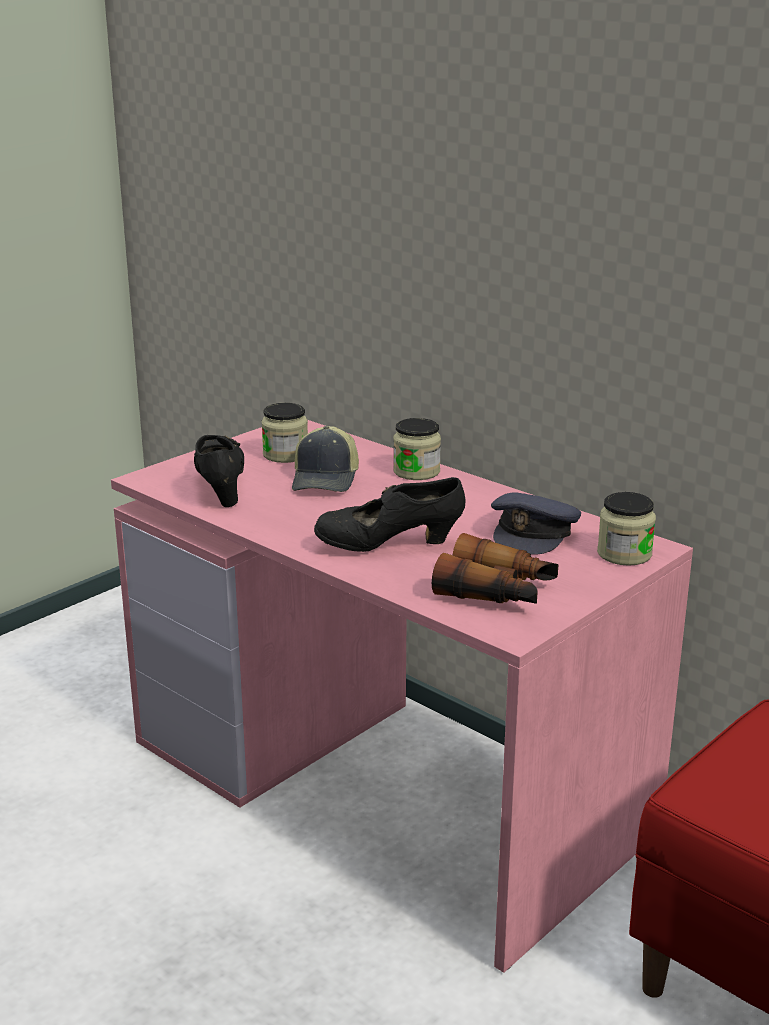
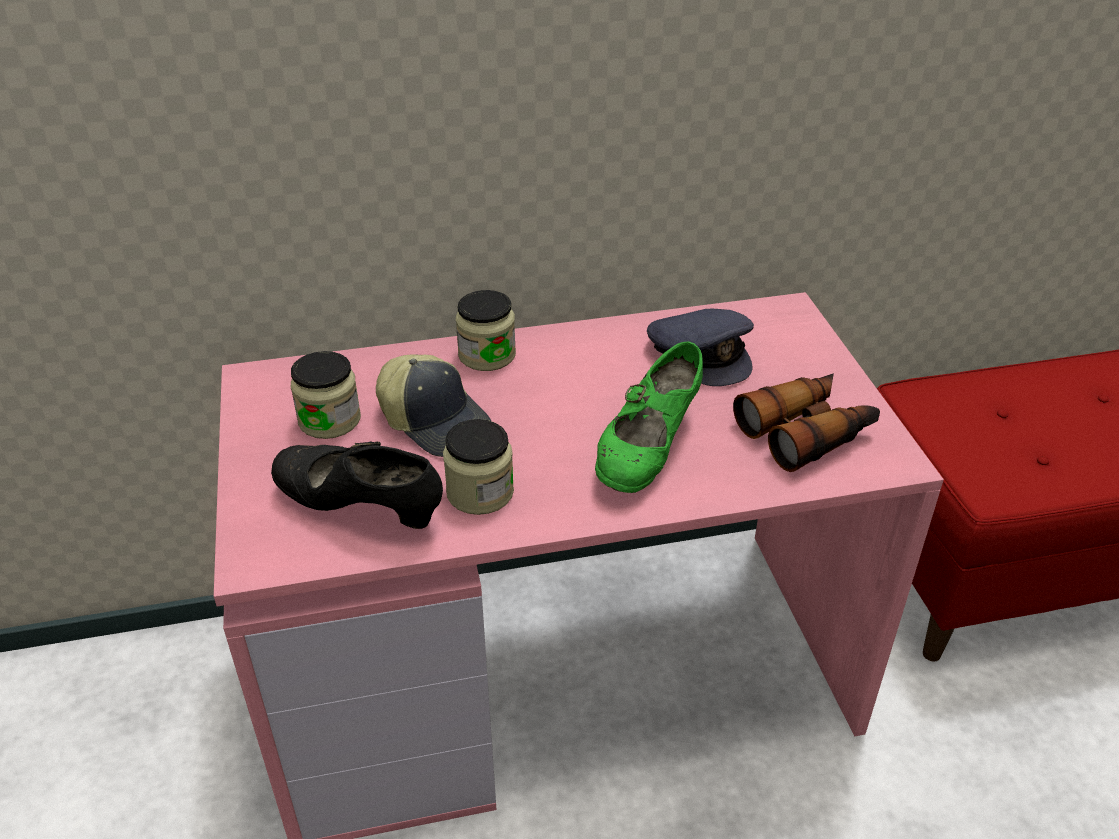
camera: 55 degrees left, 15 degrees up
(389, 546) = (647, 452): black shoe -> green shoe
(624, 554) = (789, 329): jar -> jar (480, 492)

